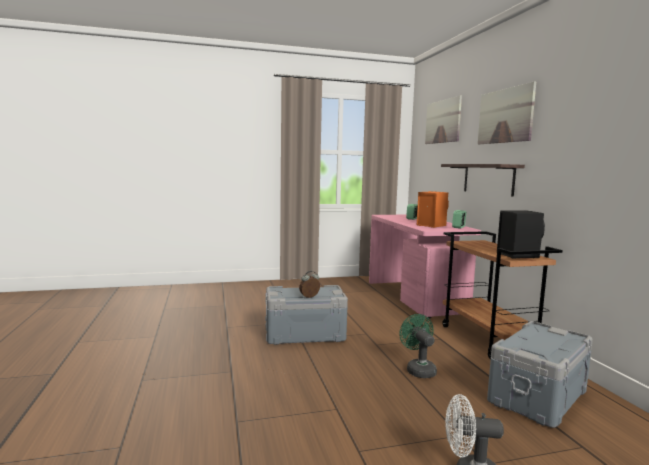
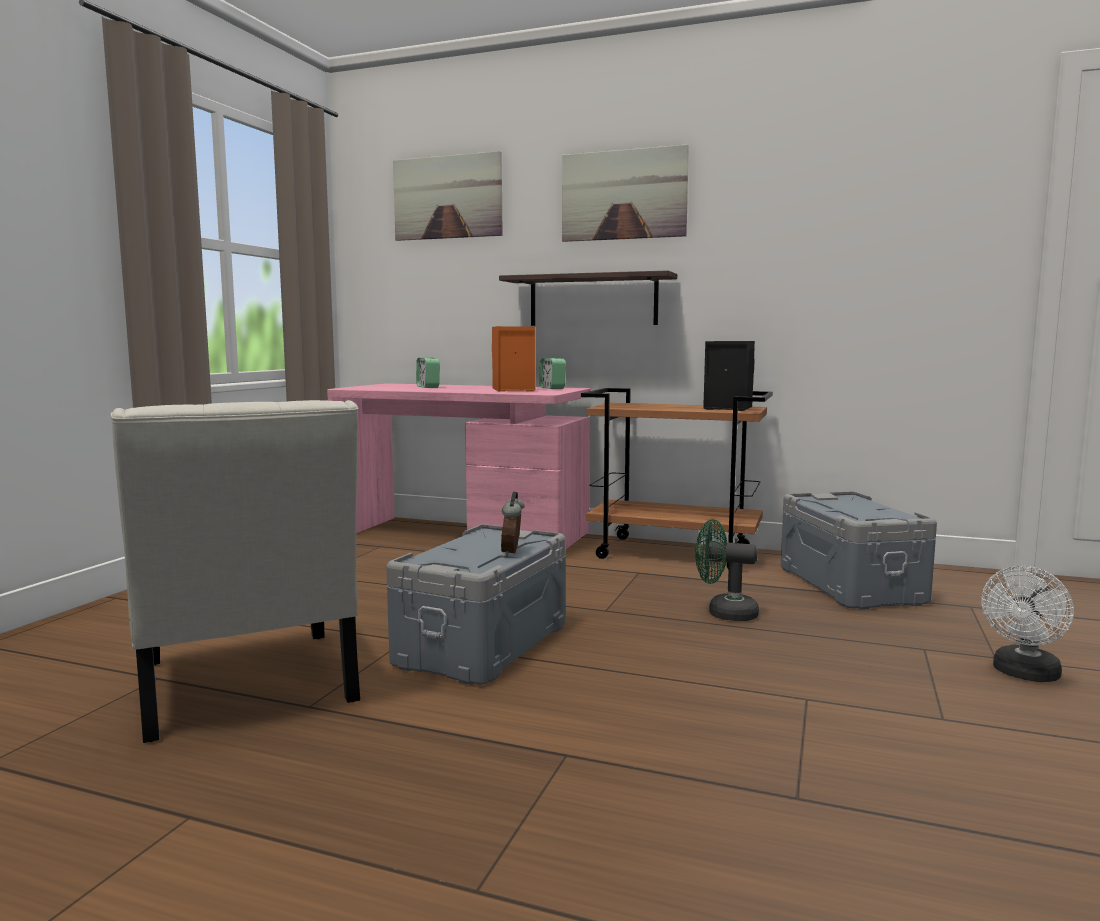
camera: 55 degrees left, 0 degrees up
(229, 316) = (247, 688): none -> white chair

